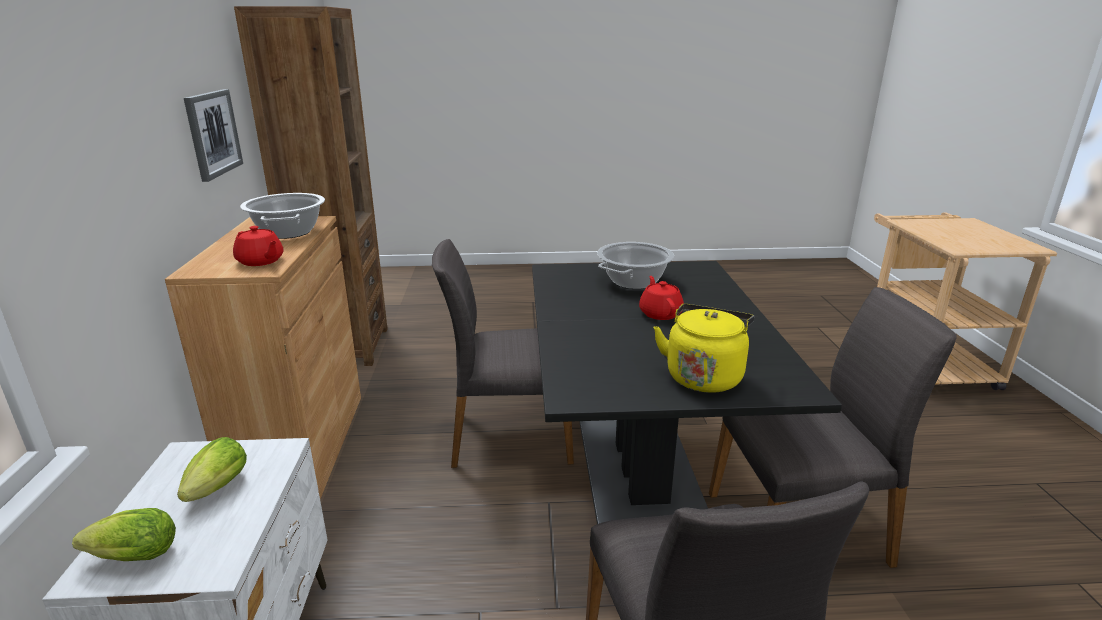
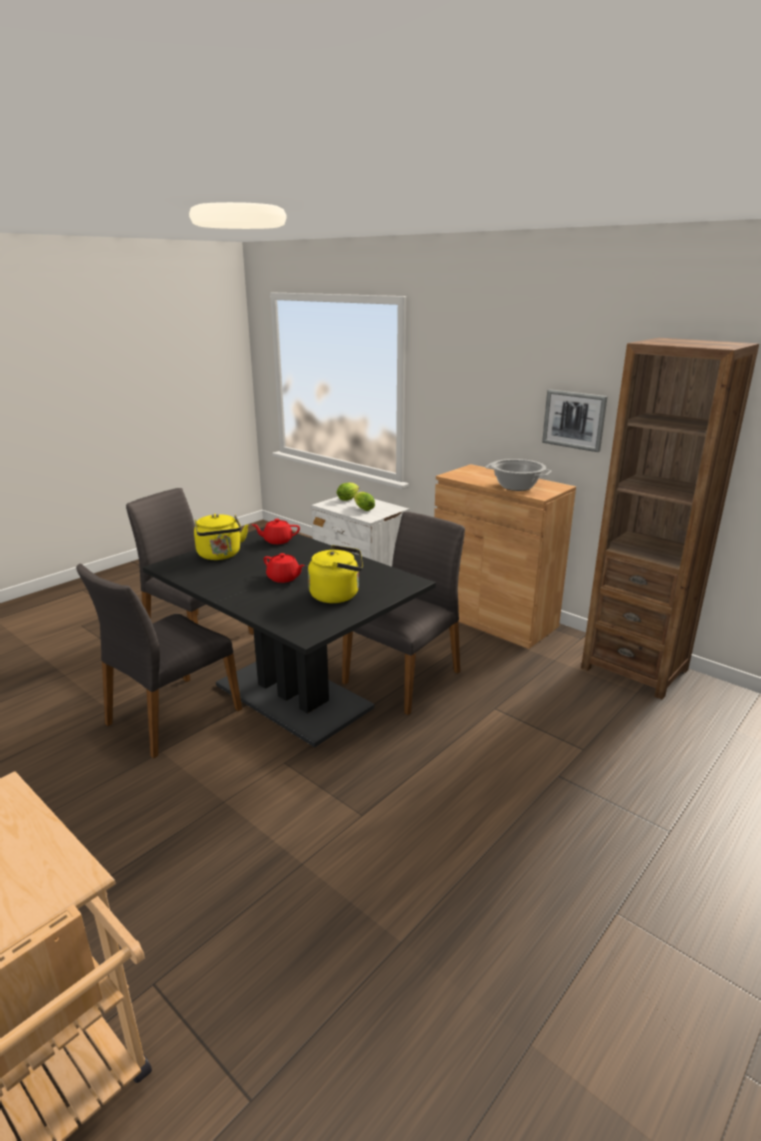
camera: 135 degrees right, 0 degrees up
(261, 261) = (466, 476): red teapot -> red teapot (277, 541)
(633, 281) = (338, 595): cooking pot -> yellow kettle

